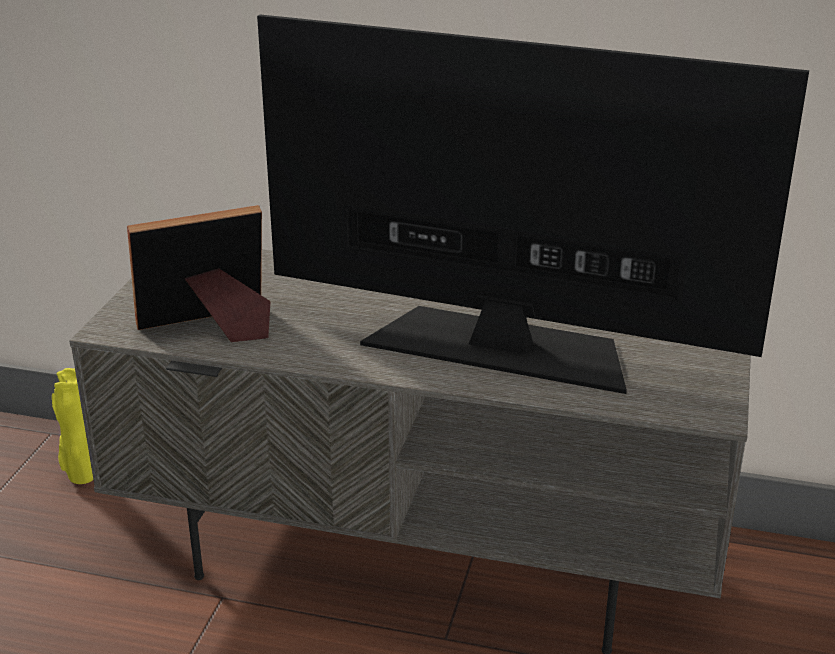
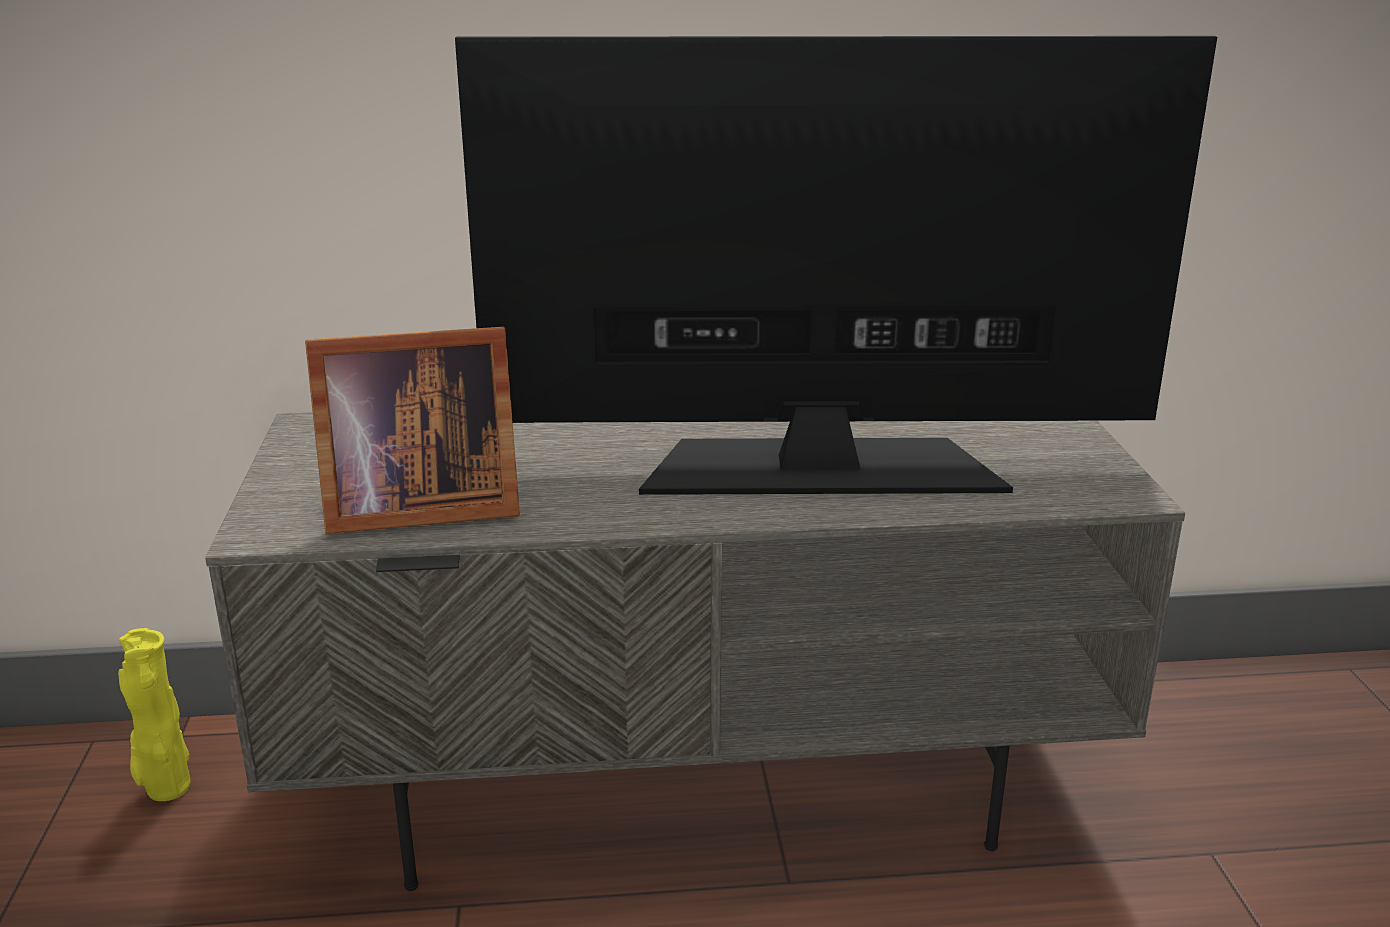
camera: 20 degrees left, 5 degrees down
(211, 328) = (415, 507): picture frame -> picture frame turned 150 degrees counterclockwise

